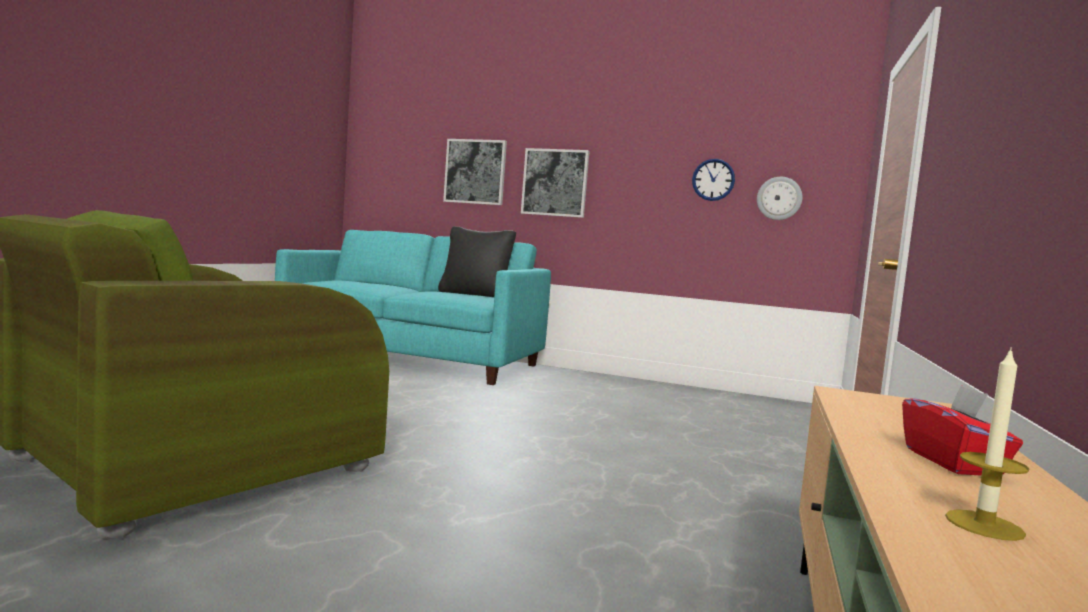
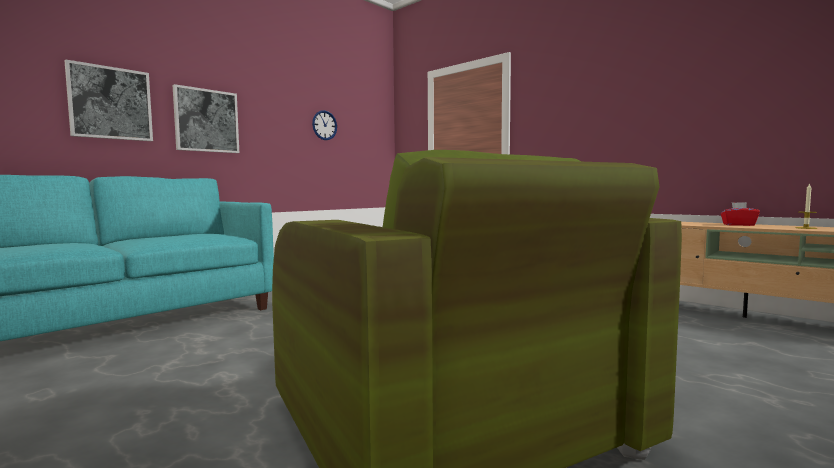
camera: 65 degrees left, 0 degrees up
(475, 294) = (183, 234): black pillow -> none
(779, 198) = (359, 139): wall clock -> none

